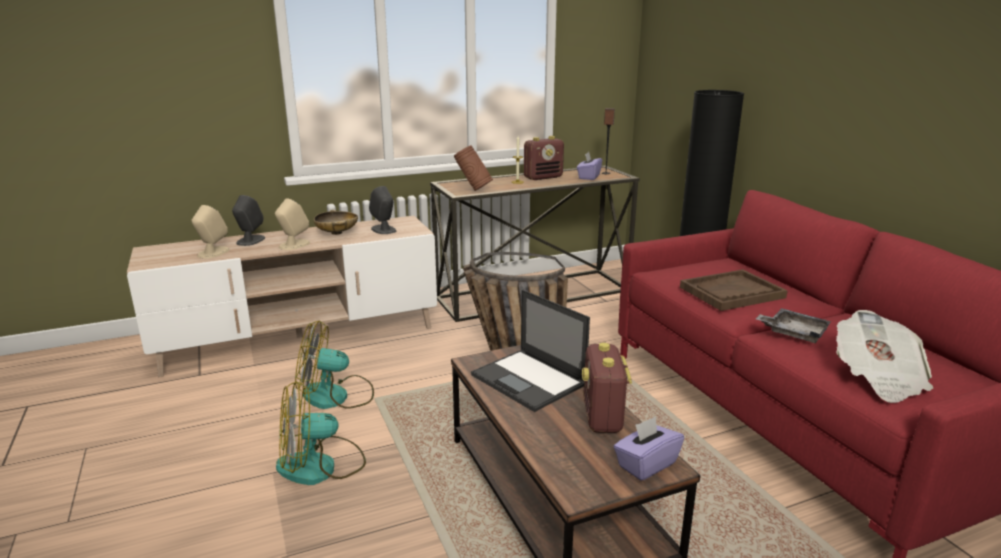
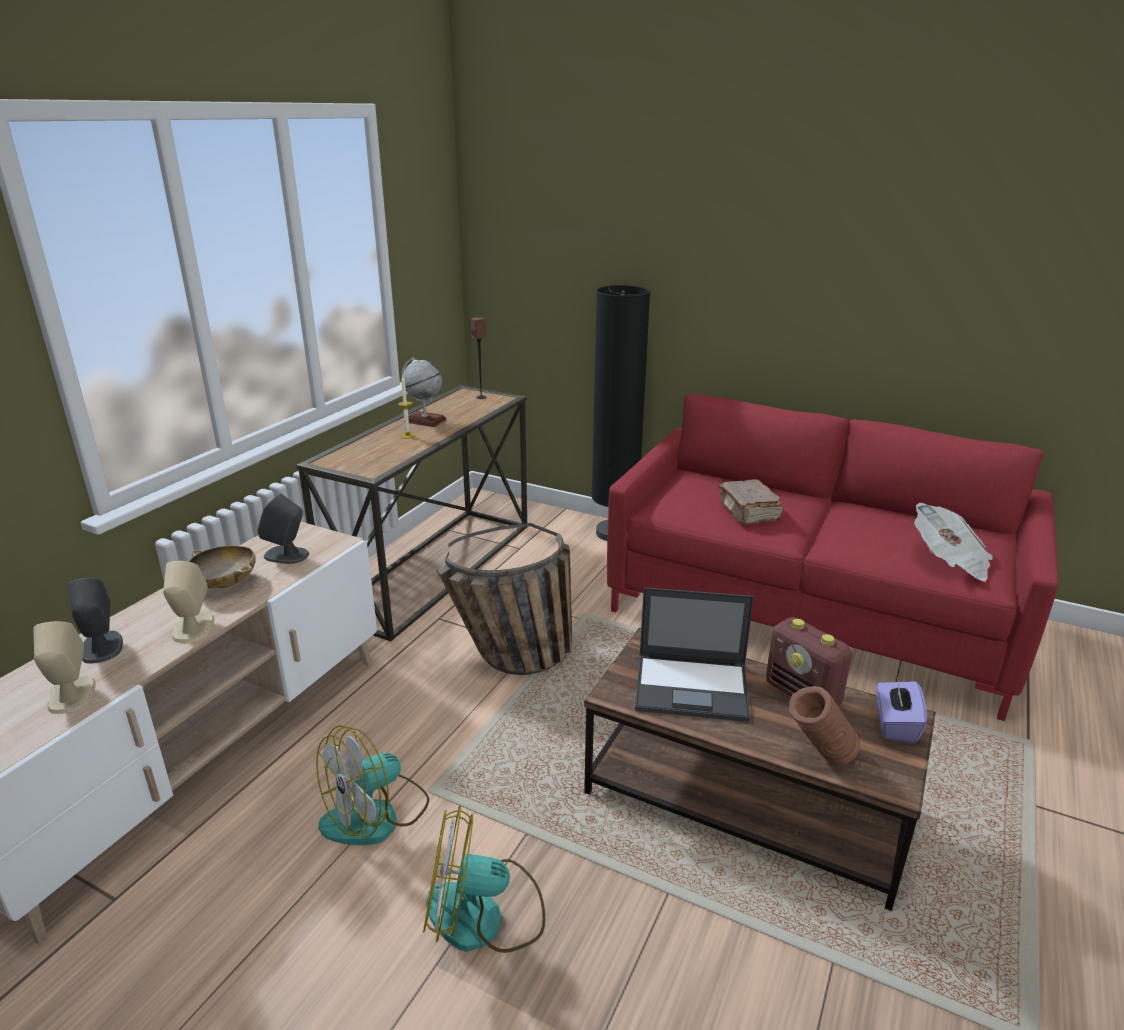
camera: 40 degrees left, 5 degrees up
(320, 466) = (483, 916): fan -> fan turned 60 degrees clockwise
(473, 189) = (378, 462): brown vase -> brown vase (818, 759)
(543, 177) = (425, 420): radio -> globe
(588, 177) = (475, 408): purple tissue box -> none
(731, 292) = (748, 512): brown tray -> brown book
(793, 333) = (846, 539): grey tray -> none

